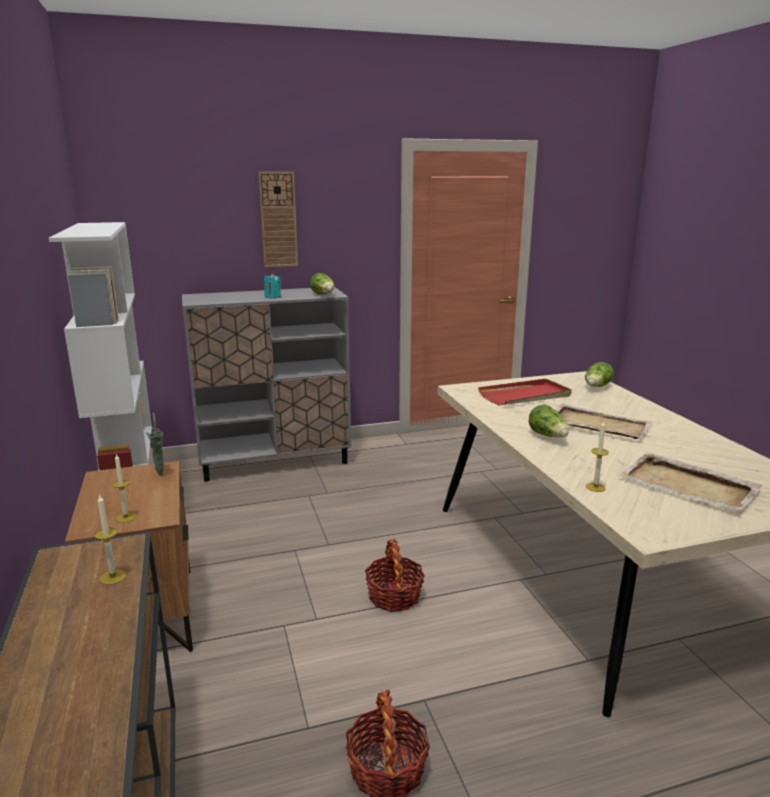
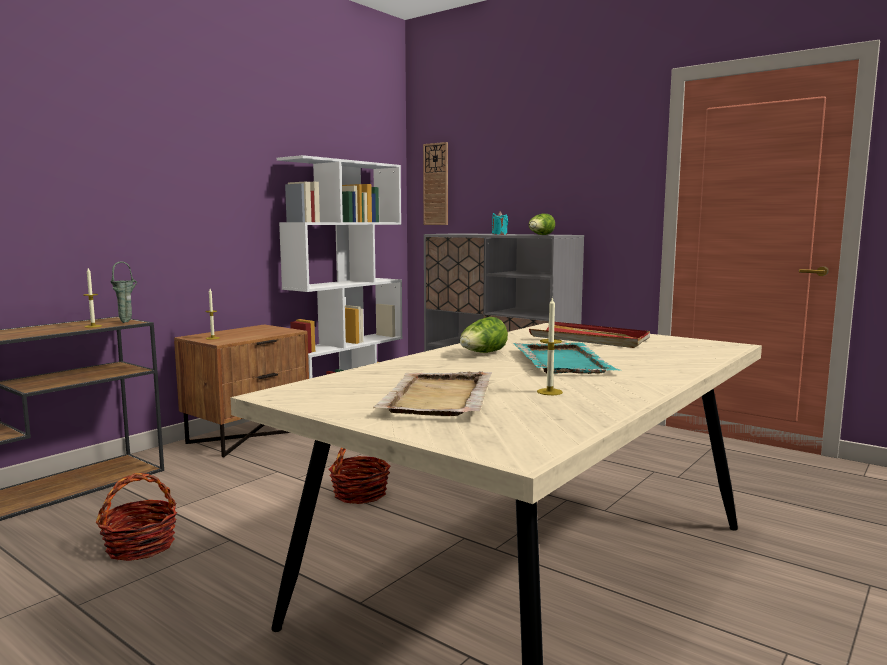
camera: 55 degrees right, 10 degrees down
(159, 474) = (281, 331): green vase -> green vase (127, 322)
(278, 220) = (540, 166): wall clock -> wall clock (436, 184)
(595, 487) = (370, 374): candle -> candle (549, 392)
(597, 387) = (702, 351): lettuce -> none
(597, 424) = (562, 361): beige tray -> turquoise tray

